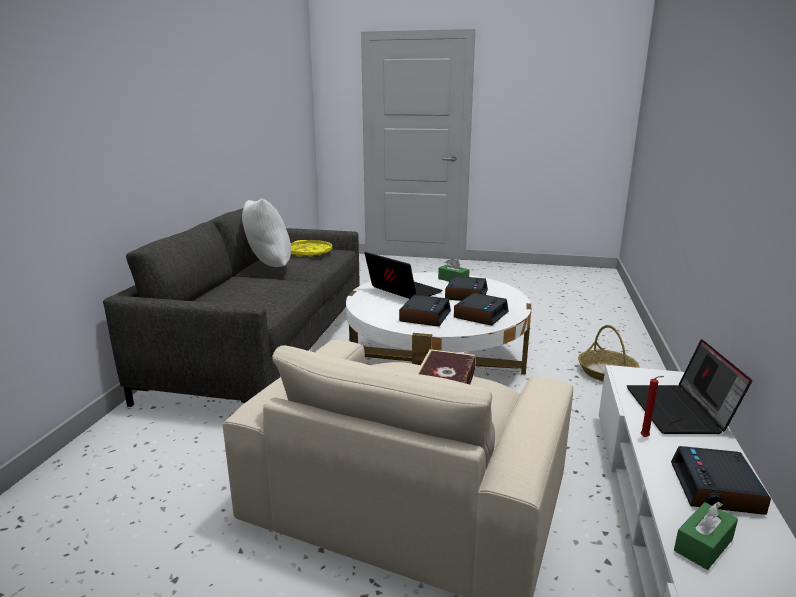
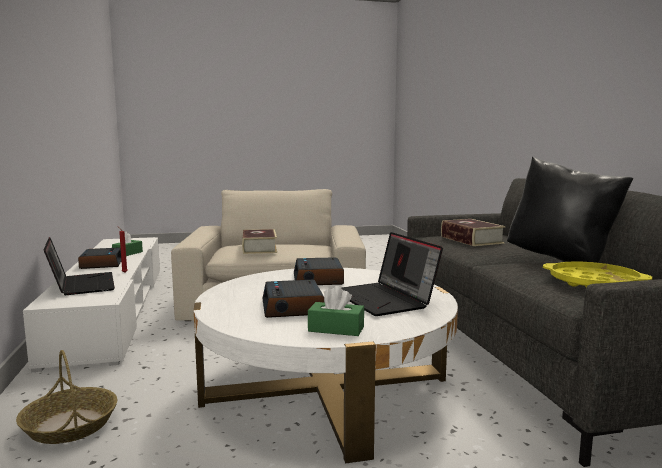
camera: 155 degrees right, 10 degrees down
(253, 297) = (471, 240): none -> book
(267, 267) = (561, 260): white pillow -> black pillow
(402, 291) = (385, 299): laptop -> laptop turned 45 degrees clockwise
(480, 315) = (258, 288): alarm clock -> none

